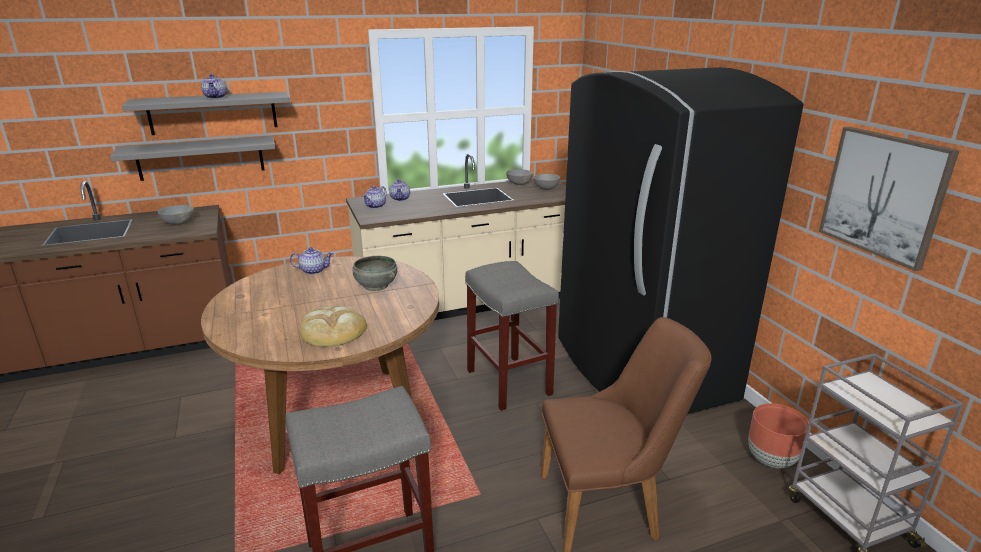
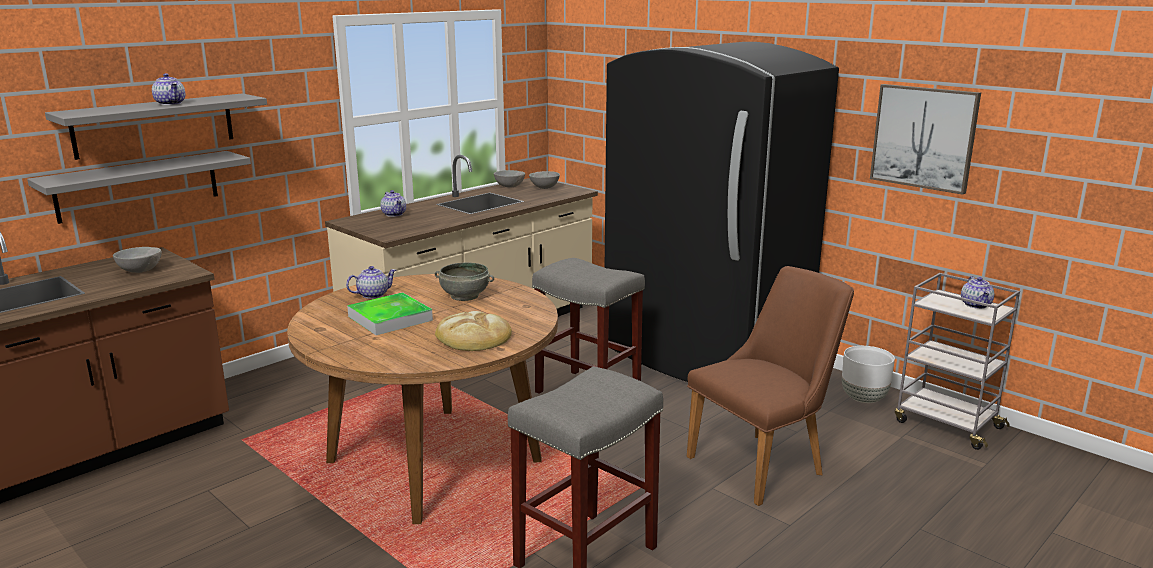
camera: 25 degrees left, 5 degrees down
(297, 296) = (390, 318): none -> tray
(375, 206) = (375, 224): teapot -> teapot (976, 305)
(771, 460) = (864, 399): brown planter -> white planter

